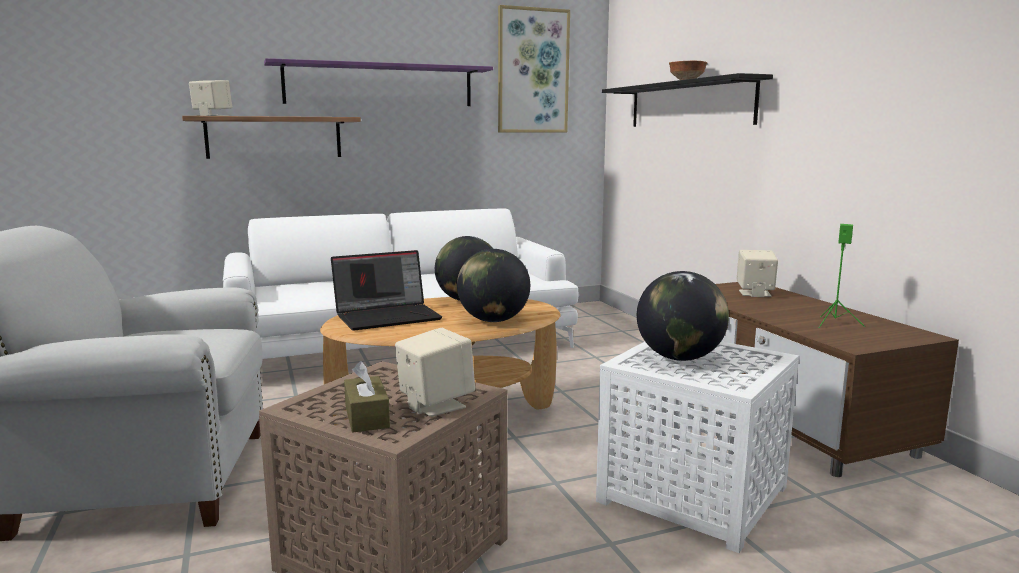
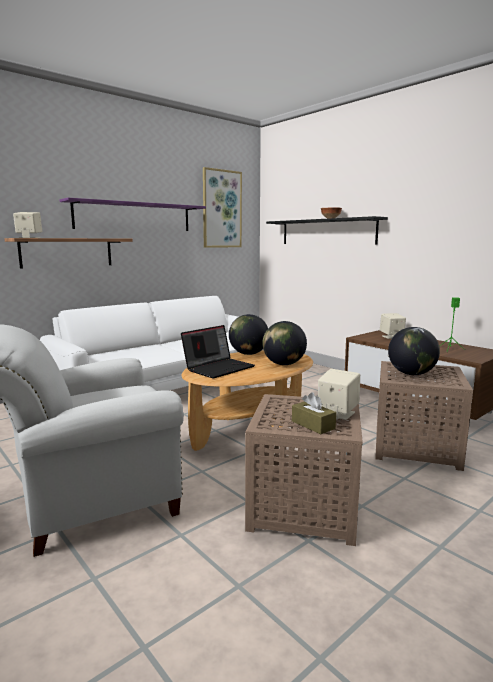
camera: 20 degrees left, 0 degrees up
(691, 492) = (414, 446): white side table -> brown side table

